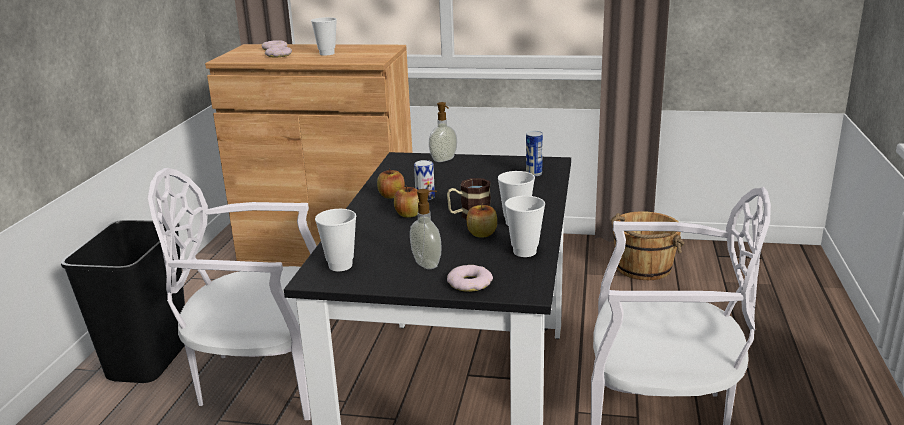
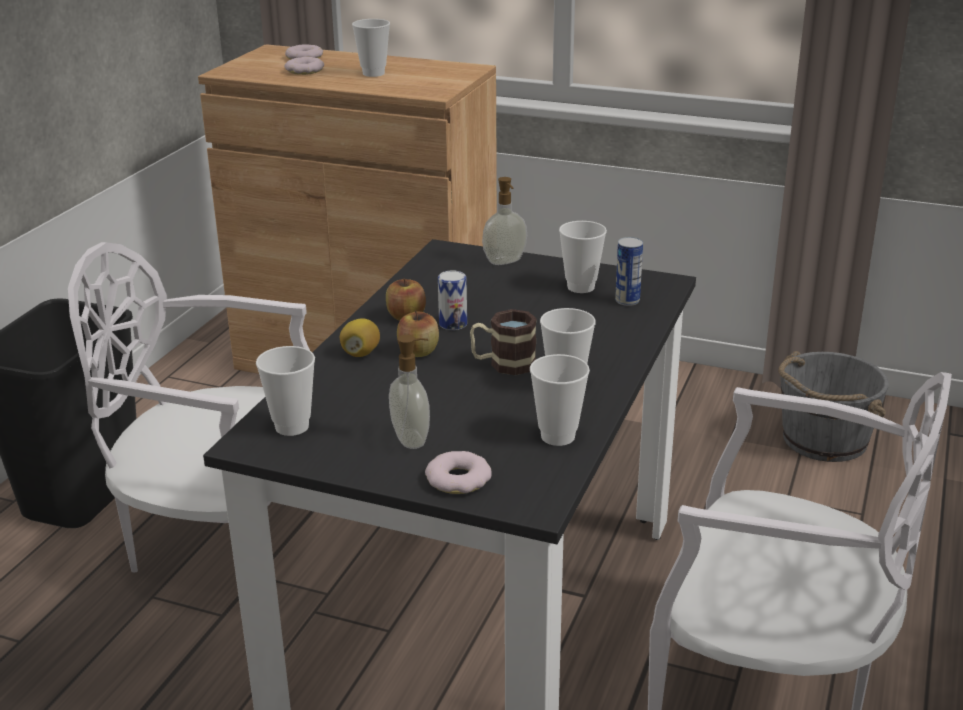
camera: 10 degrees right, 5 degrees up
(369, 219) = (360, 353): none -> lemon
(482, 234) = (508, 398): apple -> none
(500, 169) = (581, 287): none -> cup
(642, 268) = (822, 440): brown bucket -> grey bucket

